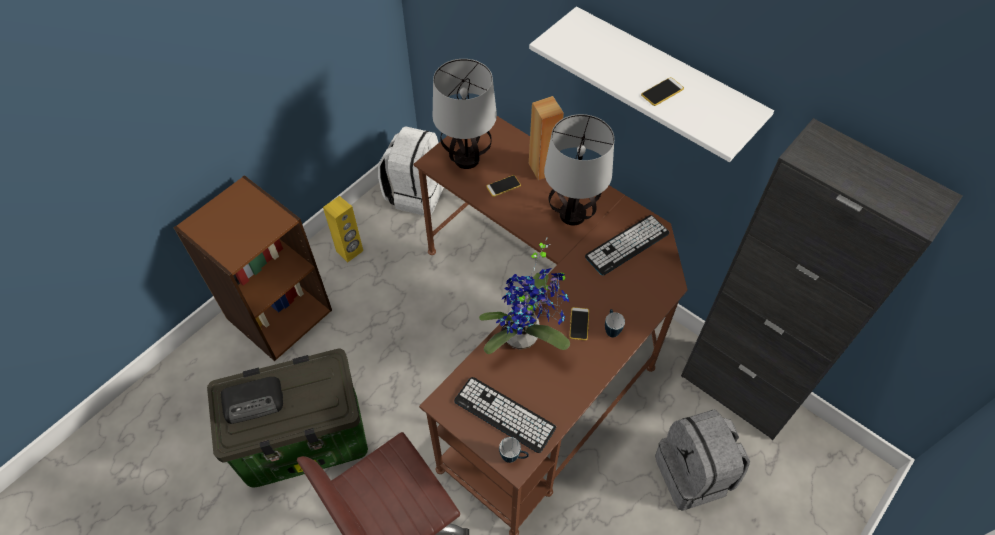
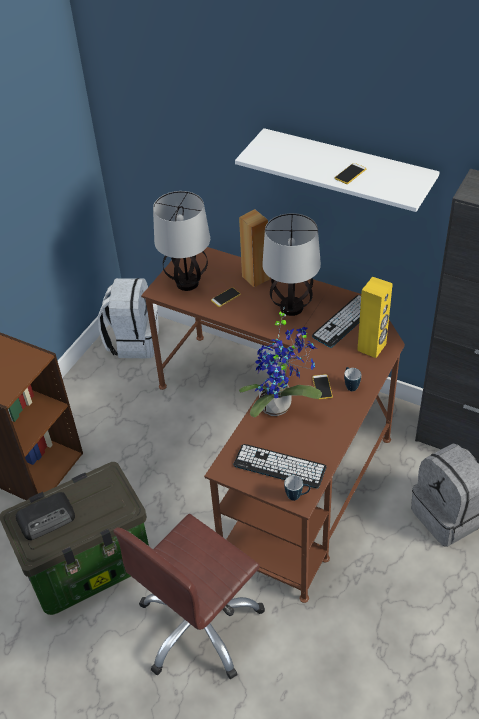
camera: 10 degrees left, 10 degrees down
(350, 251) = (85, 401): yellow speaker -> yellow speaker (372, 347)

